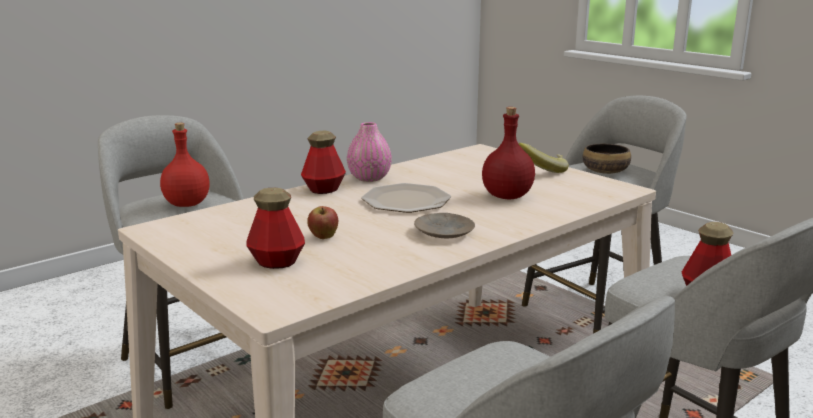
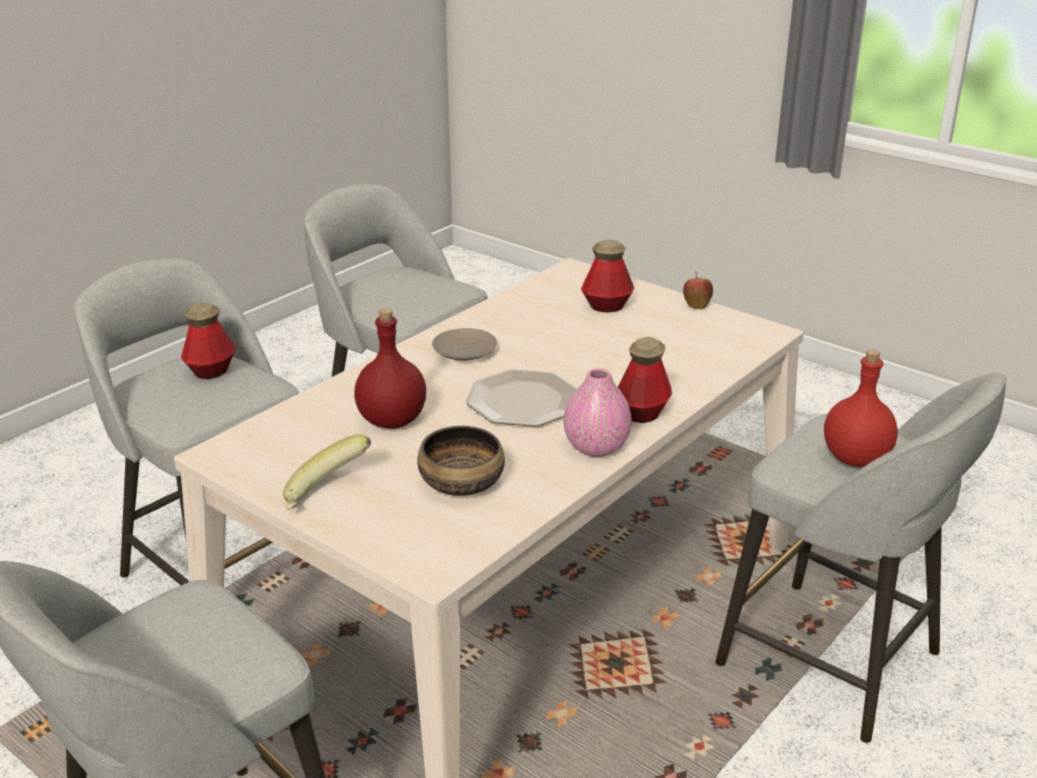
camera: 170 degrees right, 10 degrees up
(323, 237) = (585, 336): apple -> apple (696, 305)
(605, 171) = (172, 647): bowl -> bowl (462, 482)

